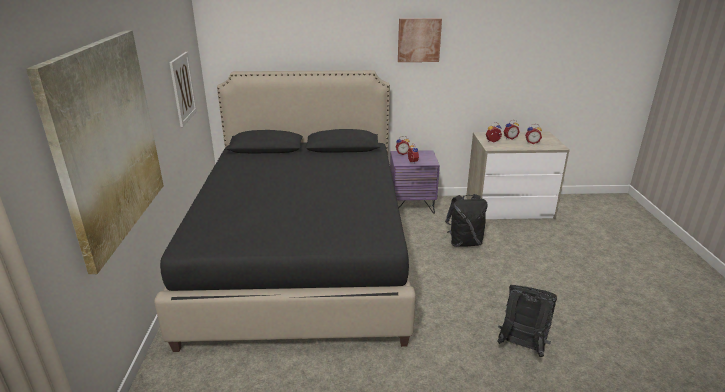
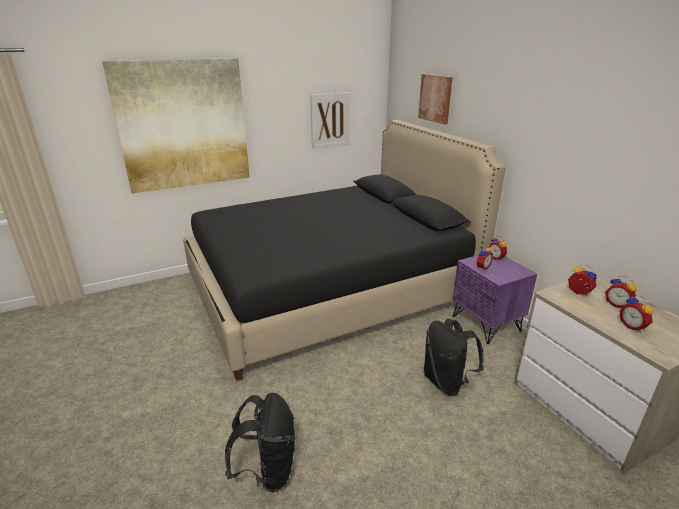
camera: 65 degrees right, 0 degrees up
(419, 40) = (549, 119): picture -> picture (435, 98)

